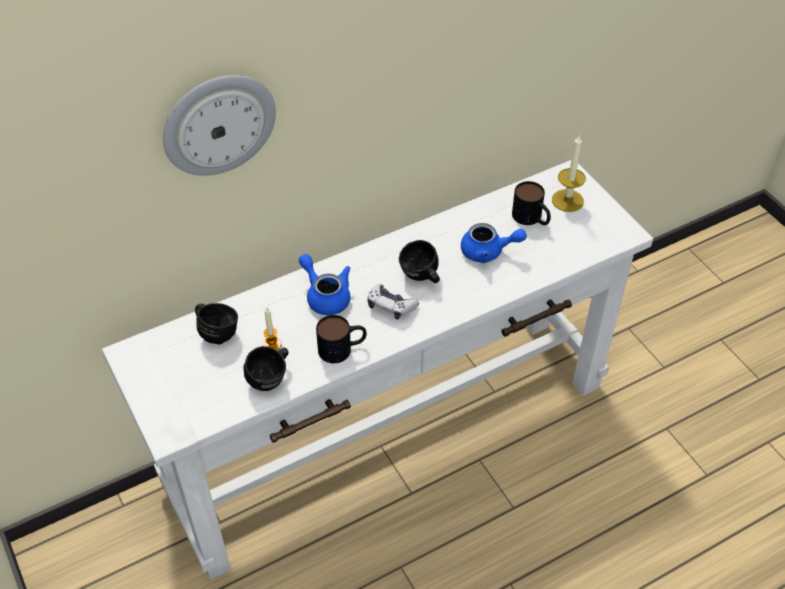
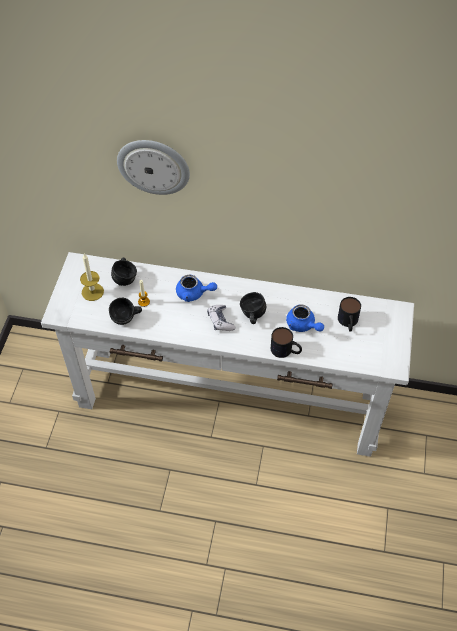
camera: 40 degrees right, 5 degrees up
(325, 296) = (194, 294): blue teapot -> blue teapot turned 105 degrees clockwise
(342, 348) = (174, 327): mug -> mug (286, 351)
(567, 200) = (381, 325): candle -> candle (92, 292)

